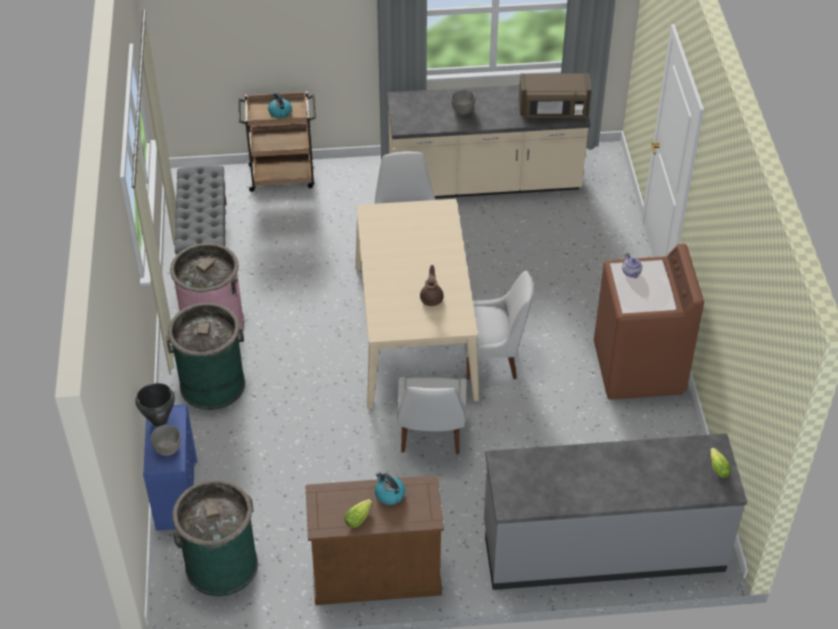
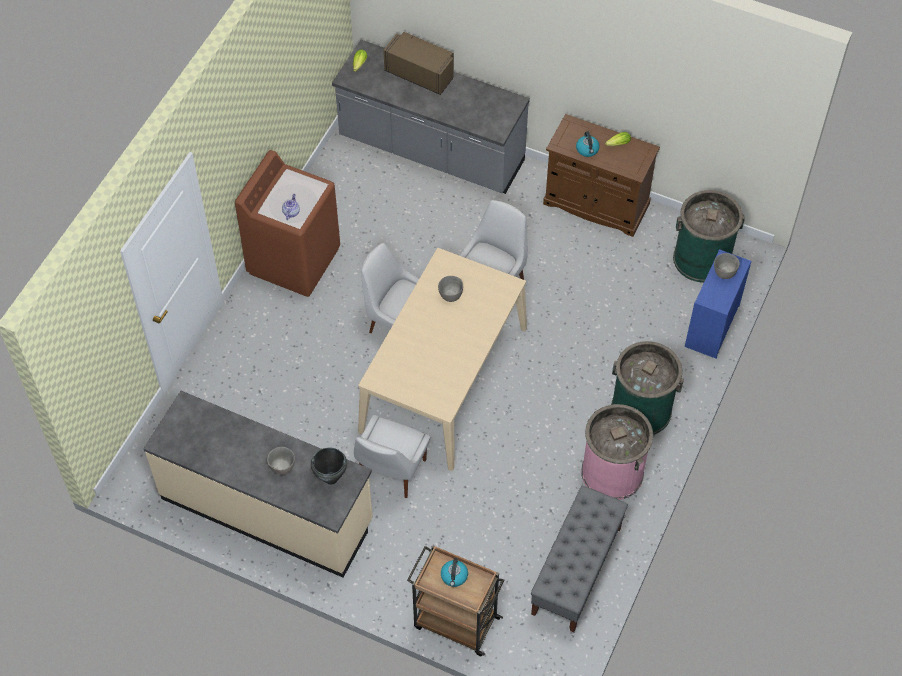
camera: 150 degrees left, 10 degrees up
(159, 420) = (722, 298): black cooking pot -> black cooking pot (331, 478)
(432, 298) = (450, 295): brown teapot -> grey bowl
(553, 111) = (200, 422): brown microwave -> brown microwave (420, 74)

